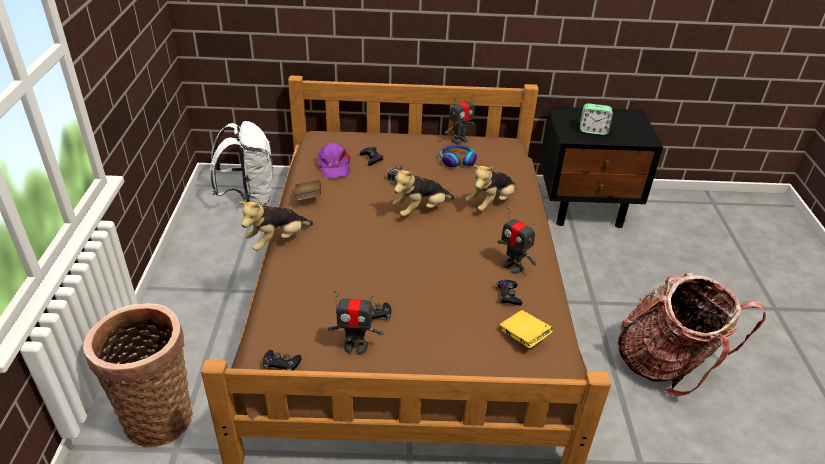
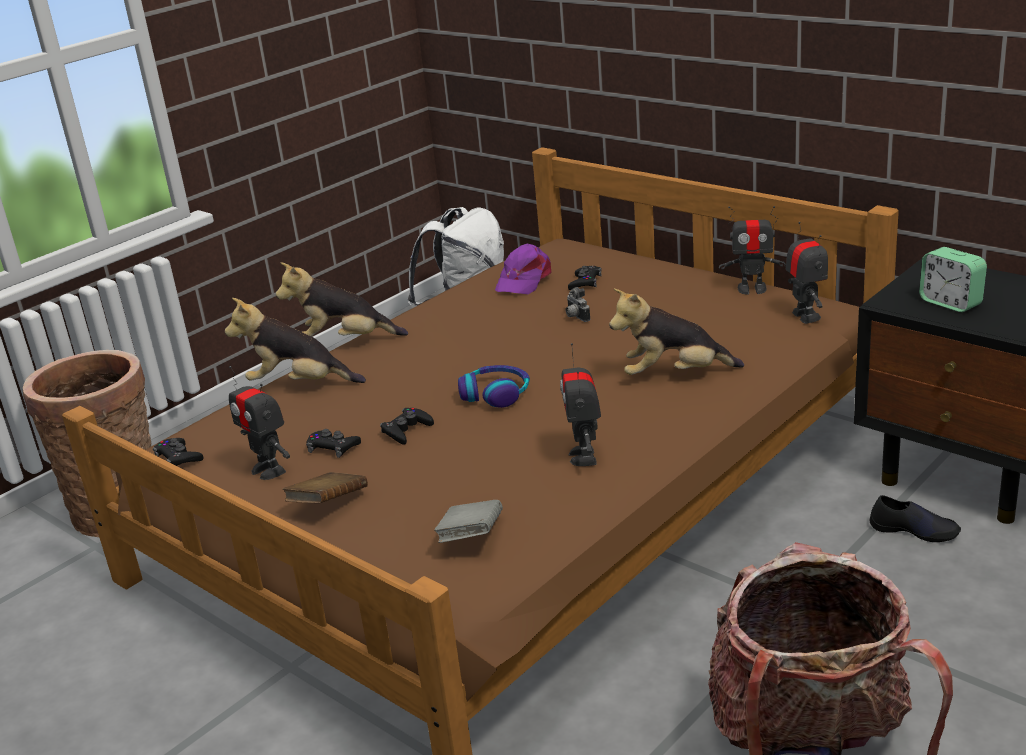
camera: 45 degrees right, 10 degrees down
(308, 198) = (442, 307): brown book -> brown book (328, 504)
(421, 210) = (559, 356): plush toy -> plush toy (299, 384)
(457, 160) = (704, 311): headphones -> headphones (496, 394)
(505, 150) = (805, 316): none -> toy robot
(508, 295) = (524, 486): black game controller -> black game controller (406, 430)
(524, 337) = (471, 537): yellow book -> grey book
(594, 244) = (914, 530): none -> black shoe

